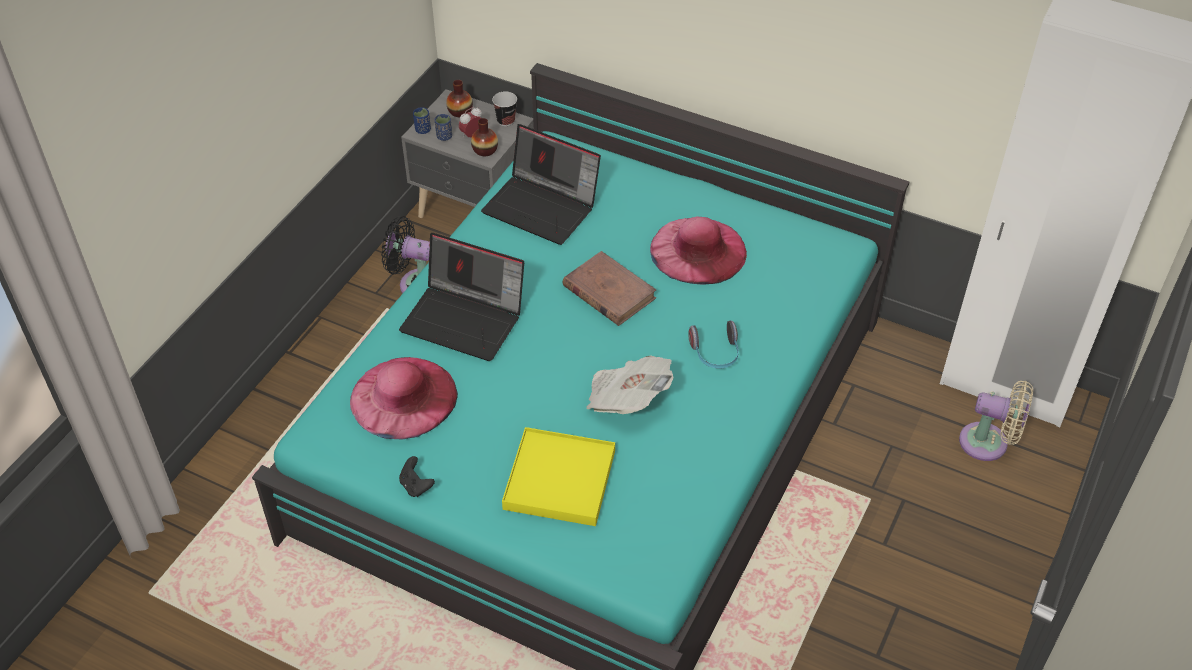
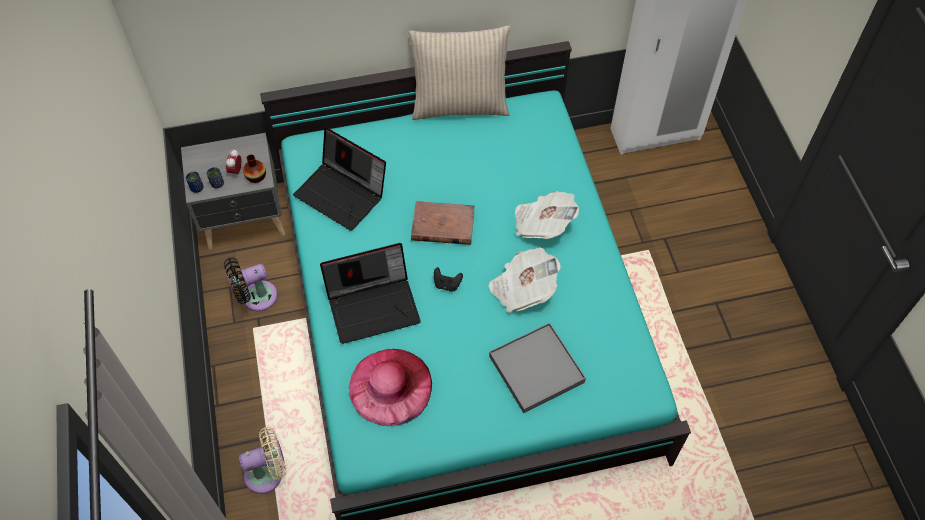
camera: 40 degrees left, 10 degrees up
(416, 486) = (458, 438): black game controller -> black game controller (447, 284)
(460, 111) = (209, 158): vase -> none
(506, 120) = (248, 146): cup -> none
(543, 207) = (343, 194): laptop -> laptop turned 45 degrees clockwise
(560, 479) = (536, 369): yellow tray -> grey tray
(698, 250) = (467, 162): pink hat -> none
(715, 354) = (542, 224): headphones -> newspaper
(748, 195) = (460, 105): none -> beige pillow
(989, 443) = (675, 174): beige fan -> beige fan (268, 473)

